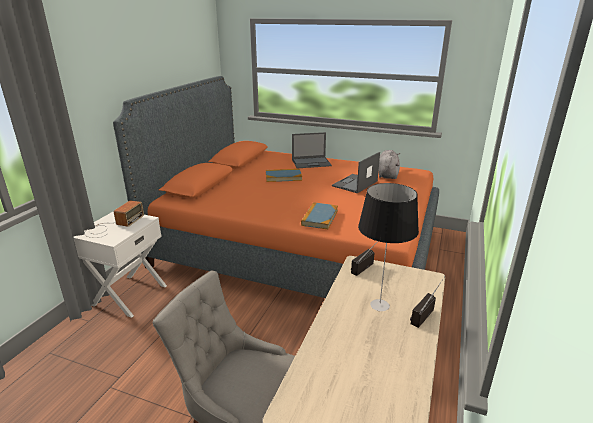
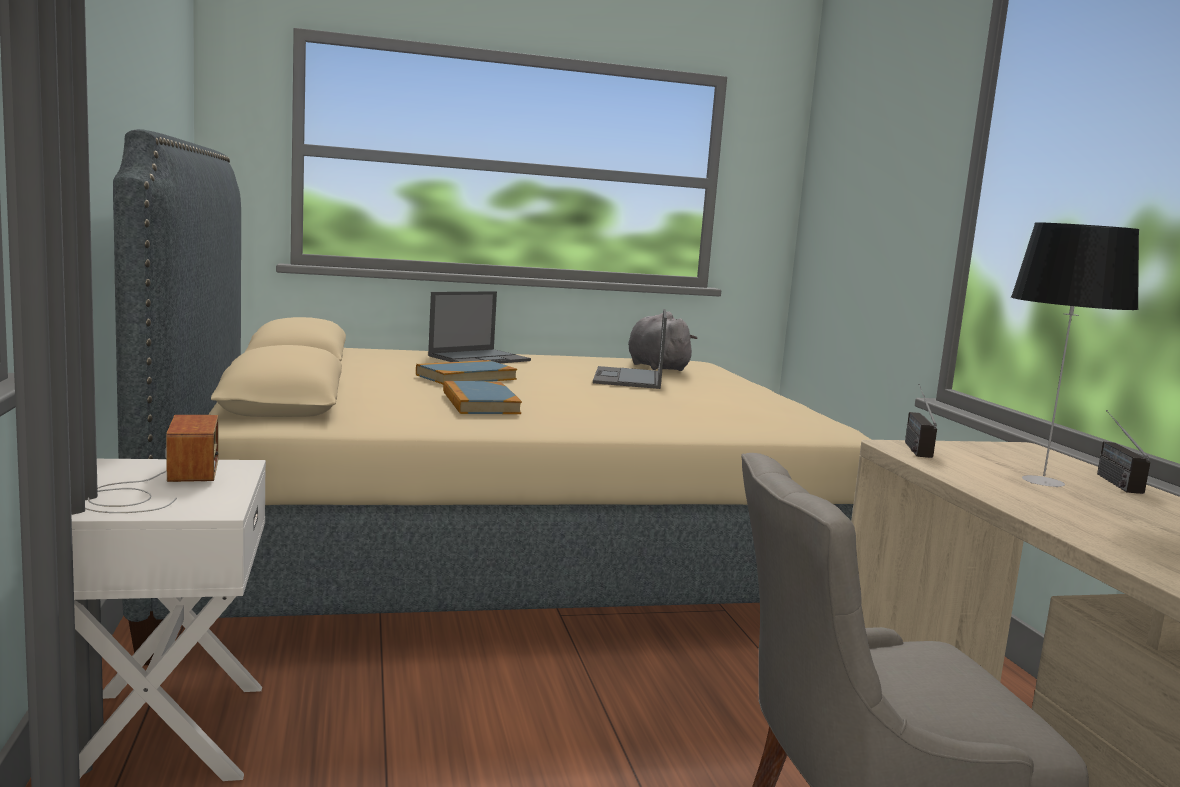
camera: 35 degrees left, 15 degrees down
(297, 248) = (502, 554): orange bed -> beige bed
(319, 217) = (667, 419): book -> book (480, 403)

